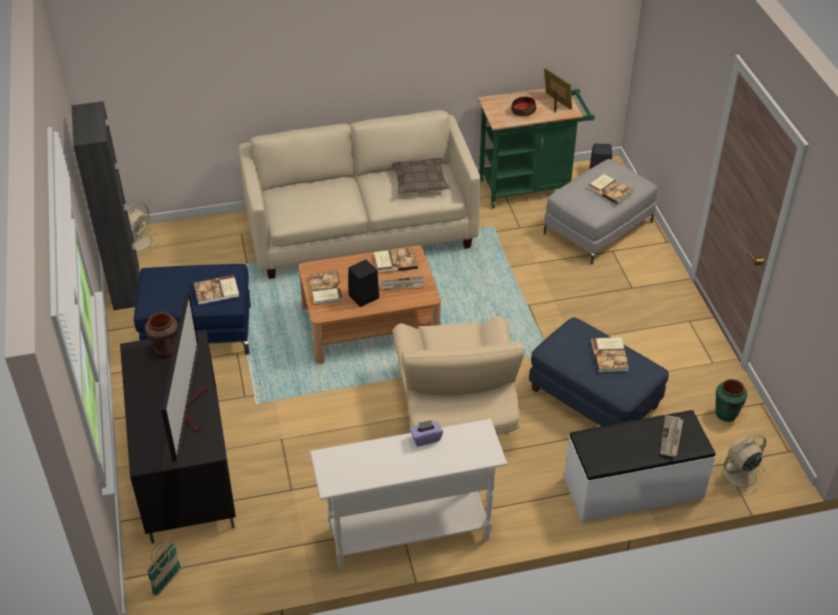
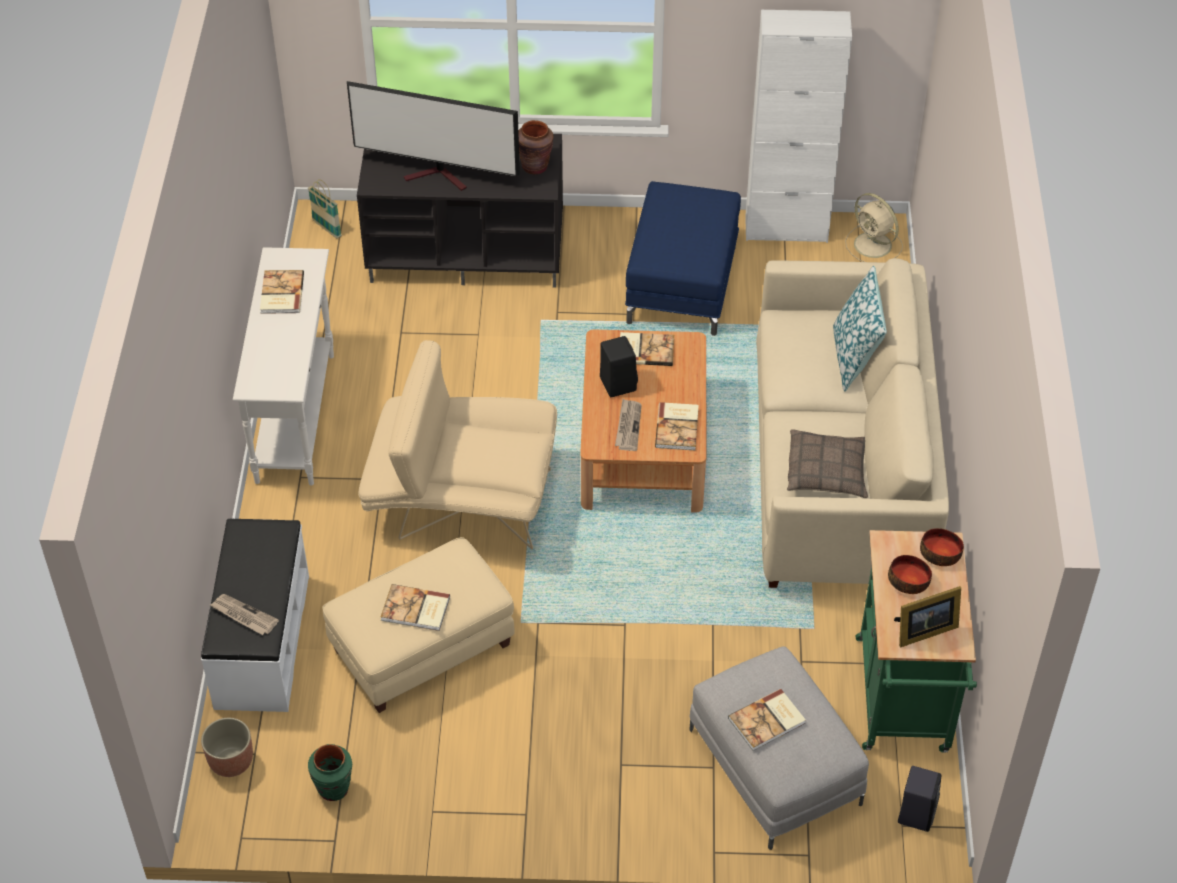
camera: 105 degrees right, 5 degrees up
(126, 286) = (786, 229): black cabinet -> white cabinet
(217, 291) = (665, 247): book -> book (281, 294)
(314, 182) = (855, 357): none -> pillow
(425, 438) = (299, 339): purple tissue box -> none
(497, 102) = (940, 553): none -> bowl
(595, 398) = (421, 647): blue ottoman -> beige ottoman
(737, 475) = (231, 761): beige fan -> planter

